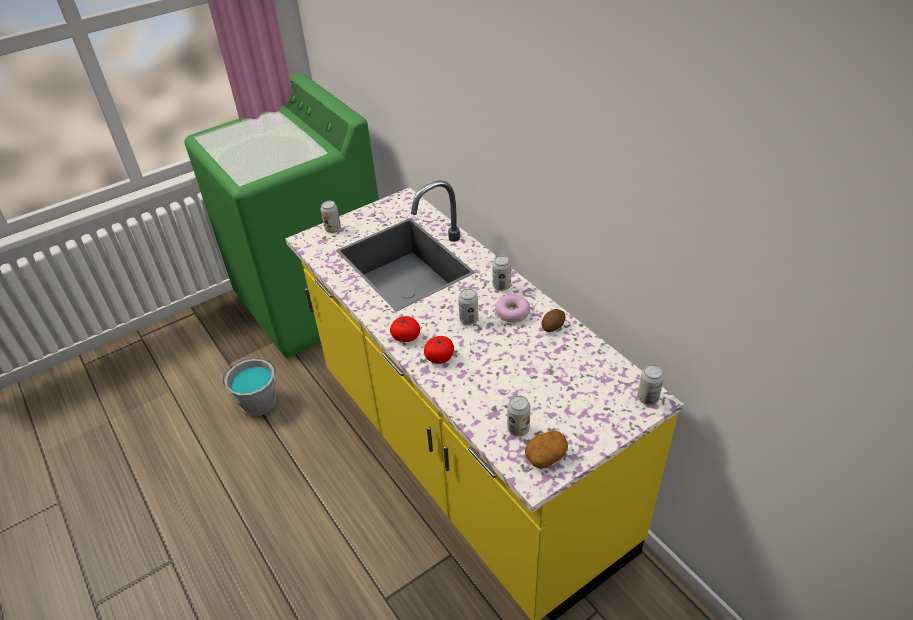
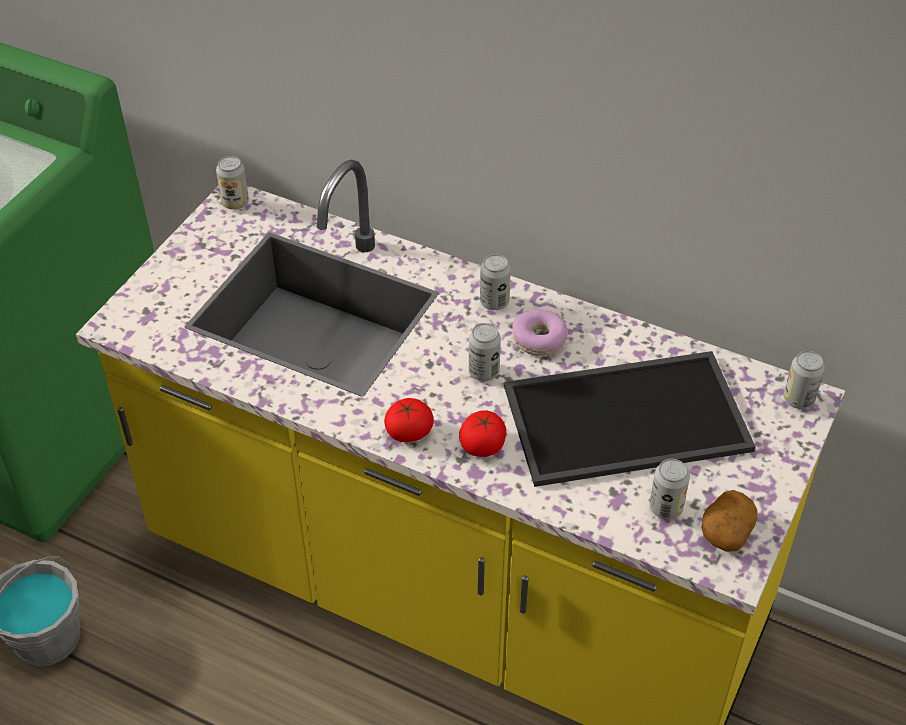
camera: 30 degrees left, 5 degrees up
(333, 229) = (150, 291): can -> can (235, 203)
(533, 370) = (627, 415): none -> tray
(552, 326) = (608, 340): potato -> none

